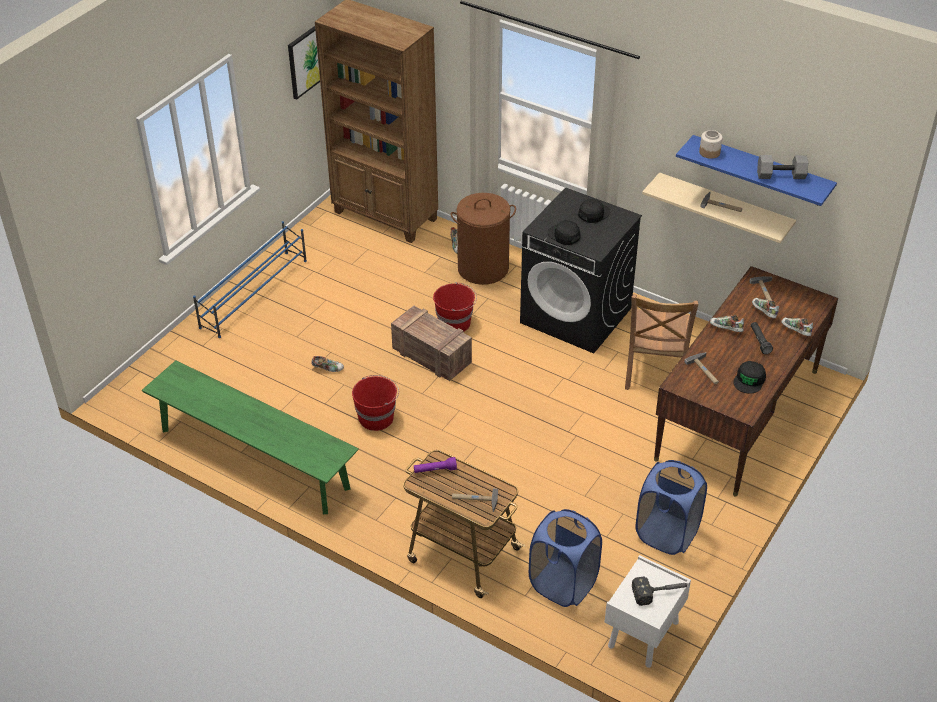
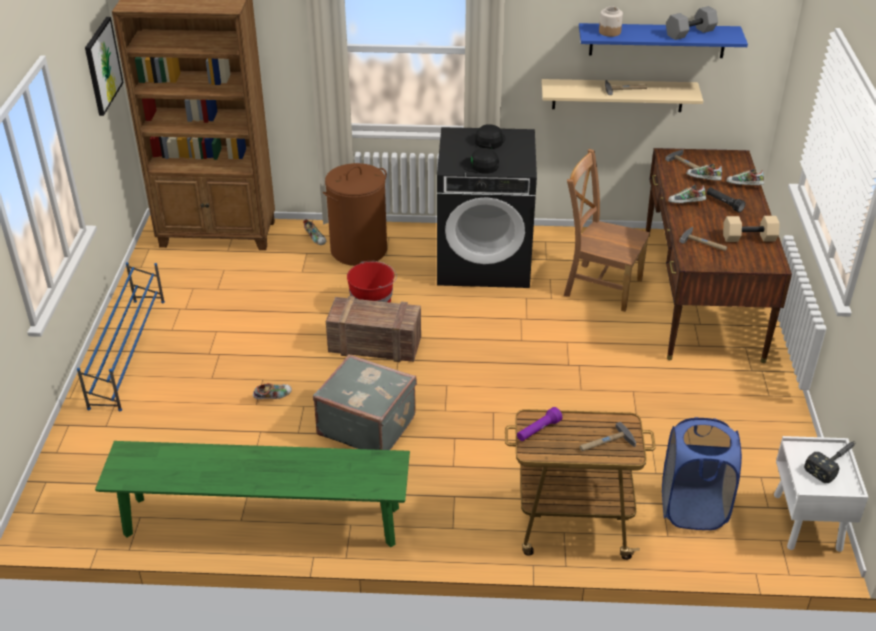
camera: 30 degrees left, 5 degrees down
(377, 417) = (367, 425): red bucket -> grey suitcase
(654, 374) = (599, 286): brown chair -> brown chair turned 135 degrees clockwise
(666, 533) = (739, 420): blue laundry basket -> none
(749, 380) = (749, 237): black cap -> beige dumbbell

